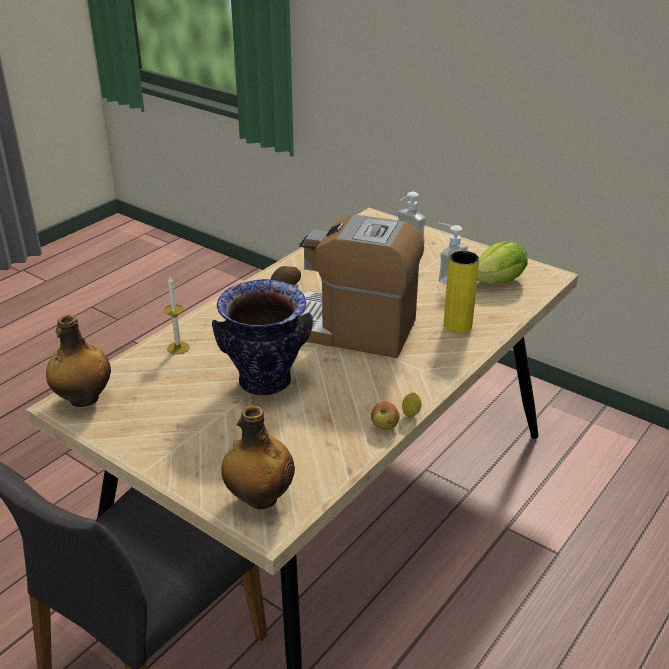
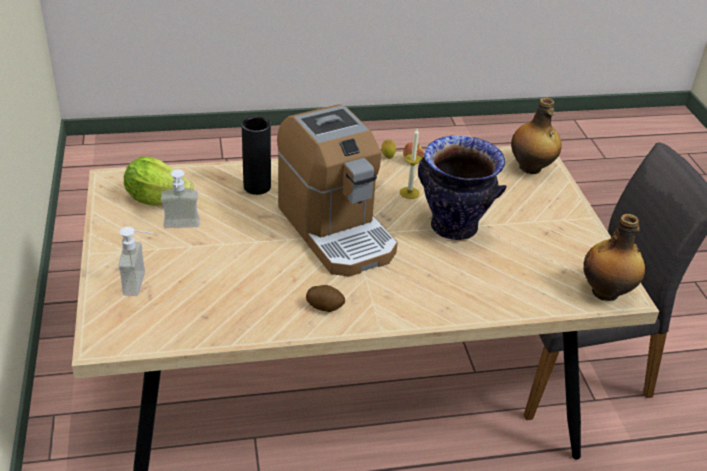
camera: 140 degrees left, 5 degrees up
(178, 348) = (493, 296): candle -> candle (409, 193)
(457, 325) = (257, 187): yellow vase -> black vase

